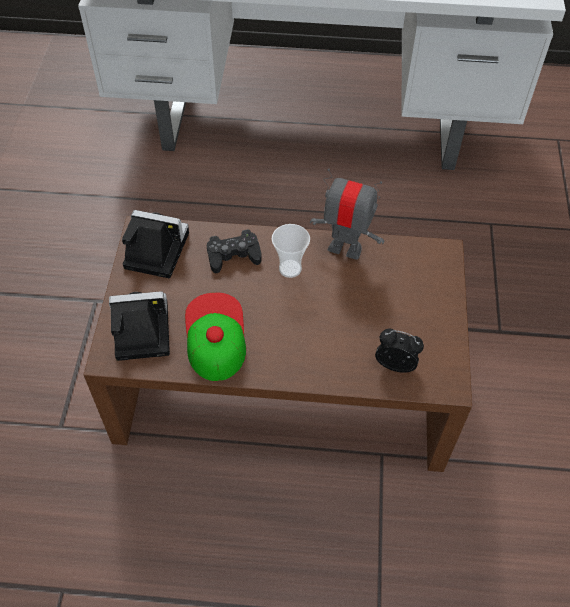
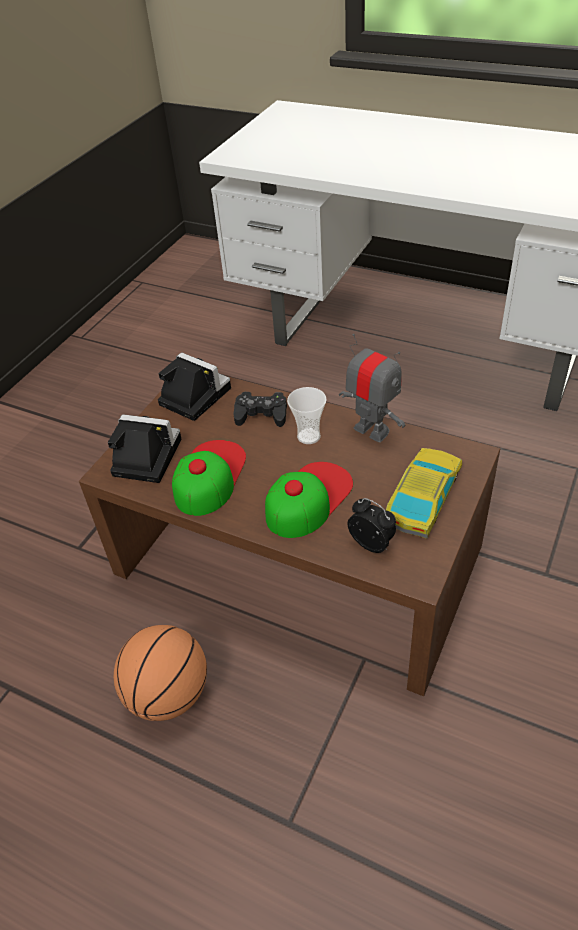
camera: 25 degrees right, 10 degrees down
(223, 544) = (168, 694): none -> basketball
(319, 334) = (308, 498): none -> cap
(419, 306) = (423, 497): none -> toy car

